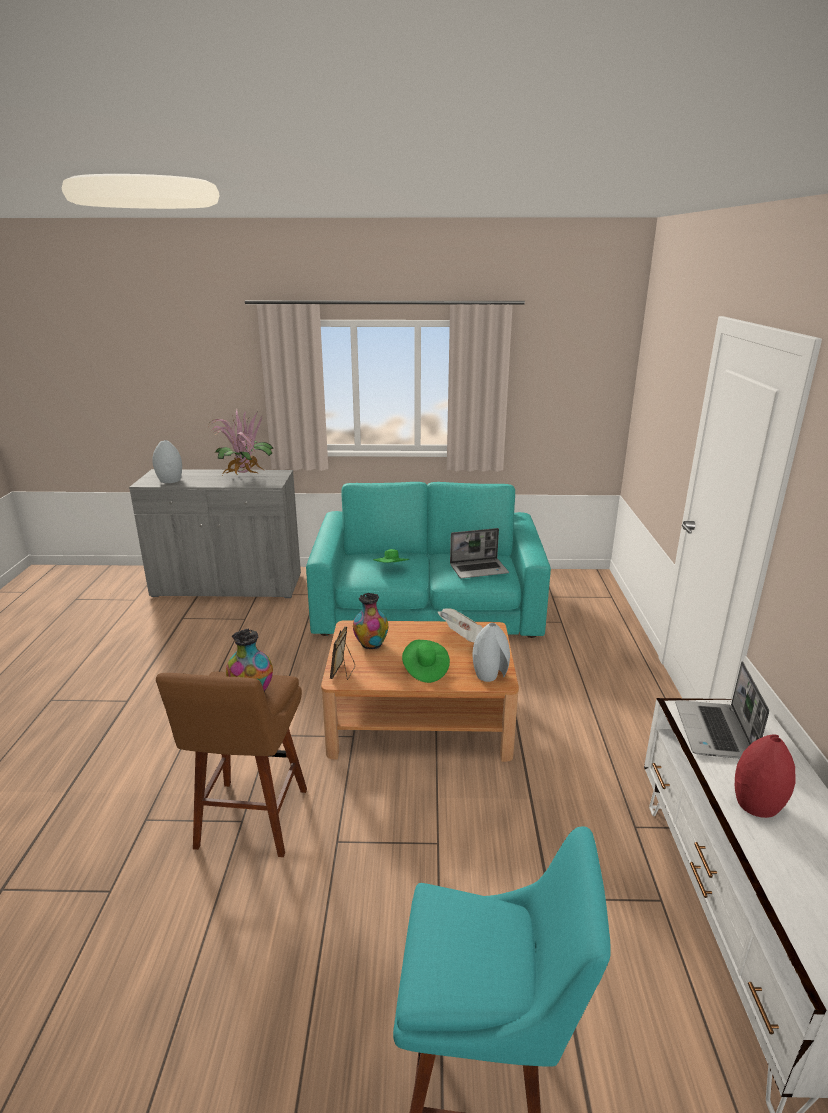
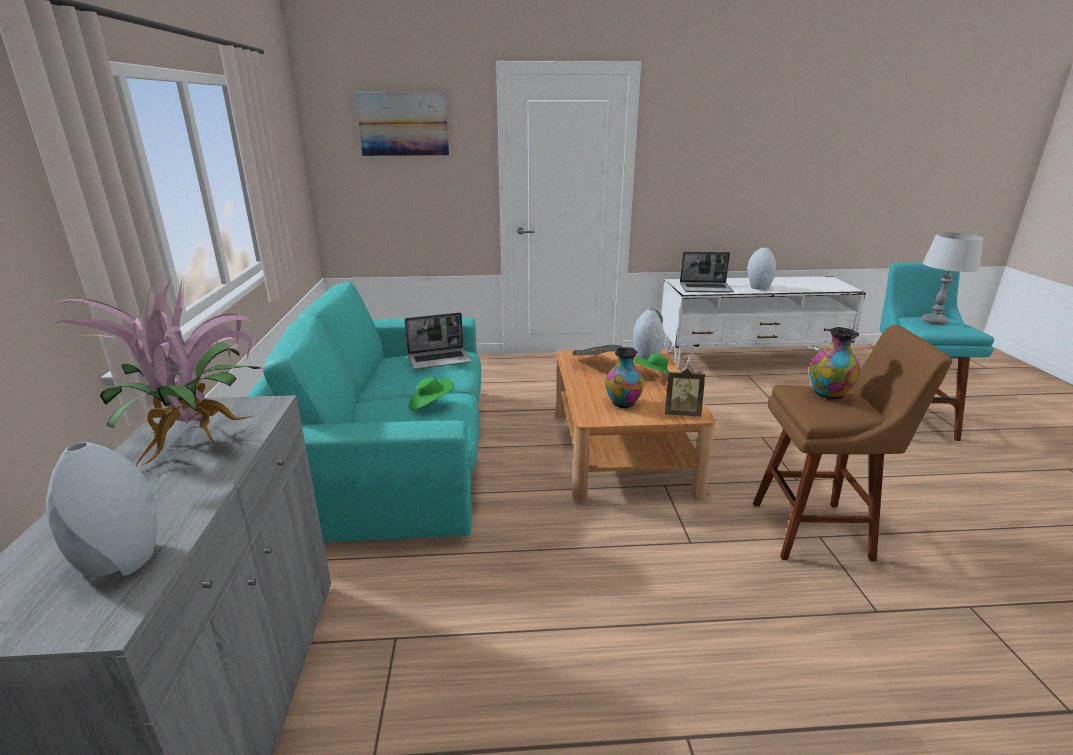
camera: 95 degrees left, 0 degrees up
(478, 937) = (934, 321): none -> grey table lamp
(479, 569) = (440, 359): laptop -> laptop turned 90 degrees clockwise
(667, 372) = (403, 124): none -> picture
(755, 803) = (759, 287): red vase -> grey vase

